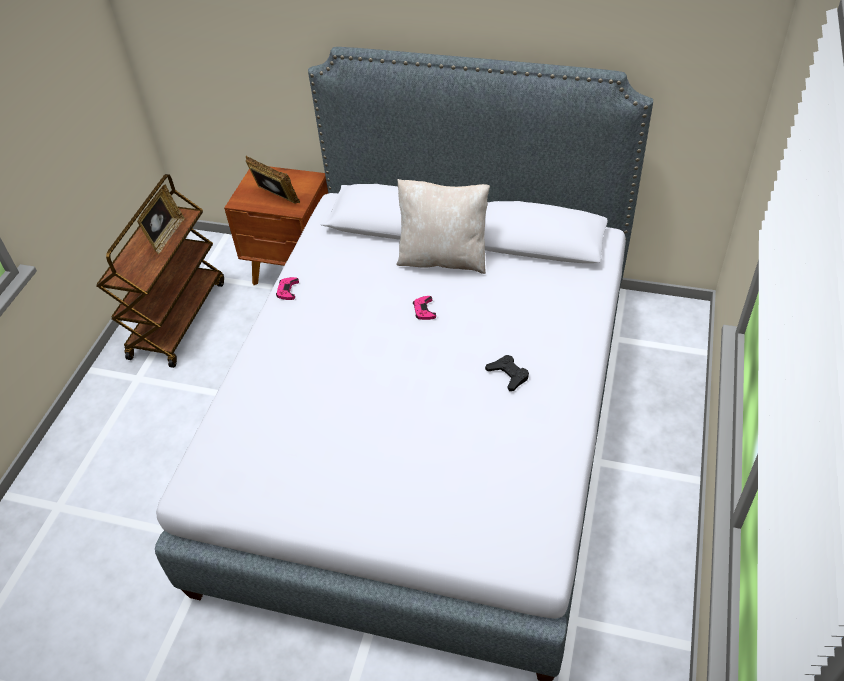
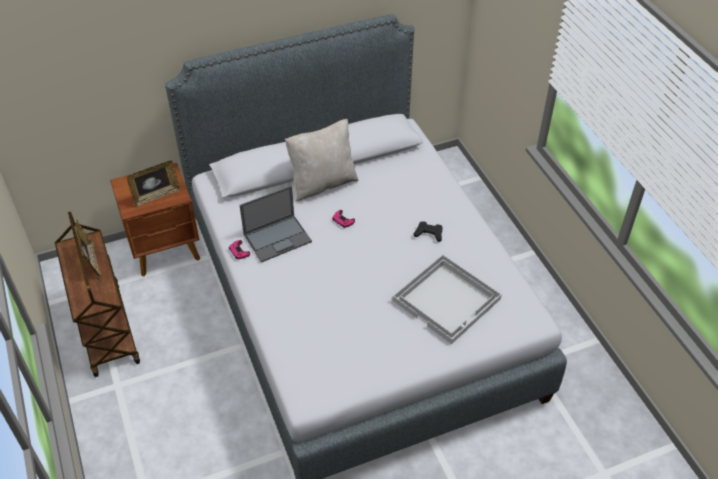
camera: 40 degrees left, 0 degrees up
(275, 198) = (156, 196): picture frame -> picture frame turned 150 degrees clockwise
(338, 295) = (278, 238): none -> laptop
(453, 467) = (447, 299): none -> white tray

